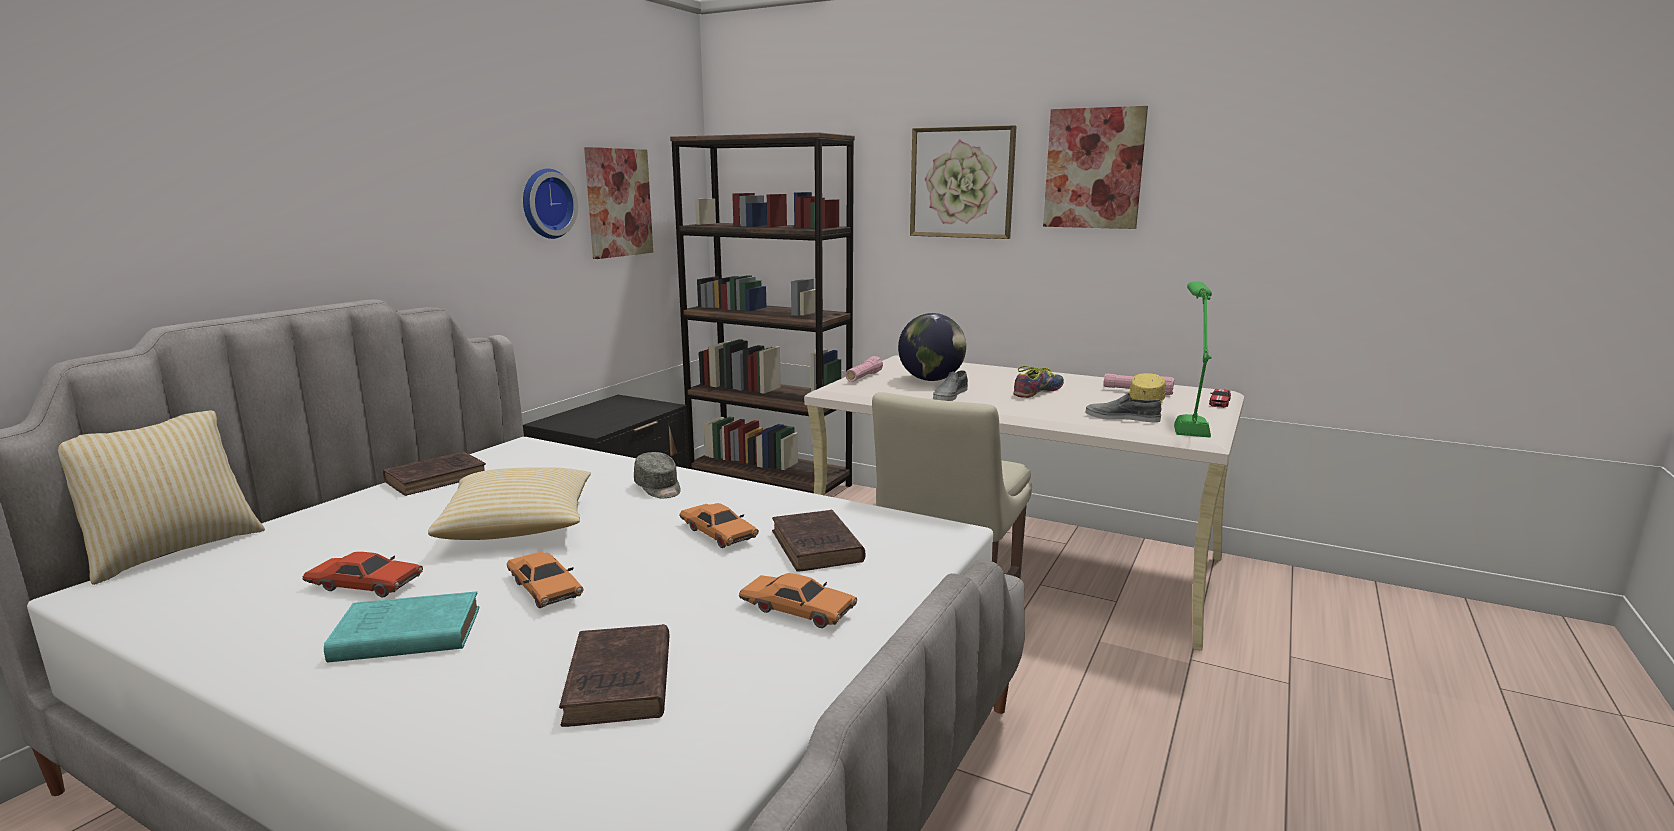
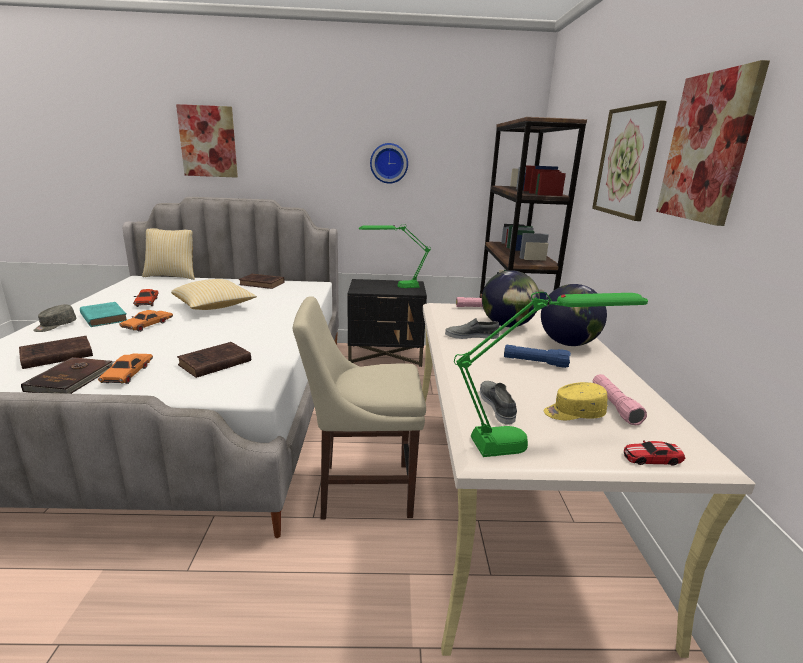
camera: 60 degrees right, 5 degrees up
(614, 411) = (394, 286): none -> green table lamp
(618, 202) = (447, 166): picture -> picture (208, 141)
(659, 488) = (279, 317): grey cap -> grey cap (55, 326)
(718, 534) = (223, 340): orange toy car -> none
(771, 660) = (72, 379): none -> brown book
(999, 374) = (568, 343): none -> globe
(1037, 391) = (535, 362): shoe -> blue flashlight

